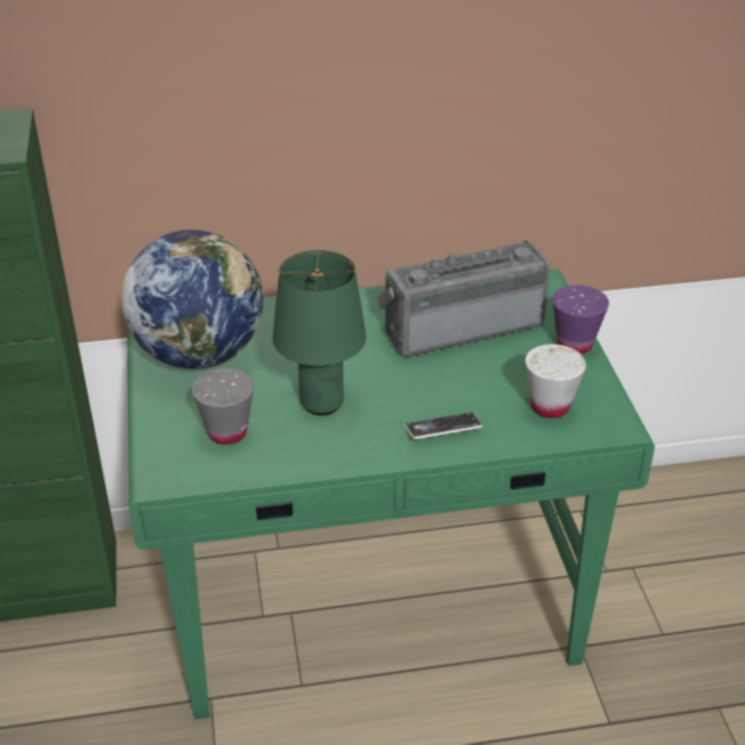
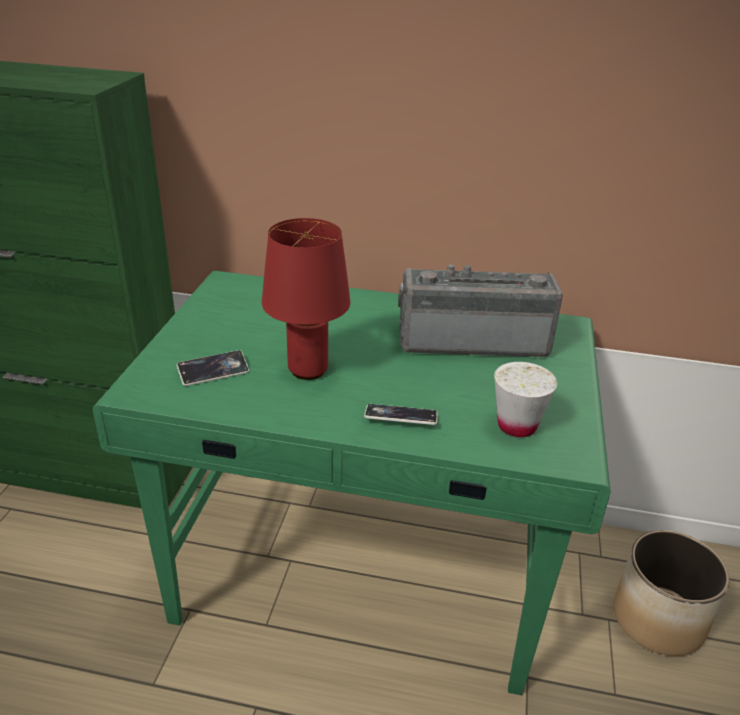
camera: 20 degrees right, 5 degrees down
(199, 354) = (238, 310): globe -> none
(227, 432) = (213, 372): grey cup -> phone
(323, 404) = (309, 370): green table lamp -> red table lamp
(574, 344) = (572, 379): purple cup -> none
(677, 552) = (658, 619): none -> planter

